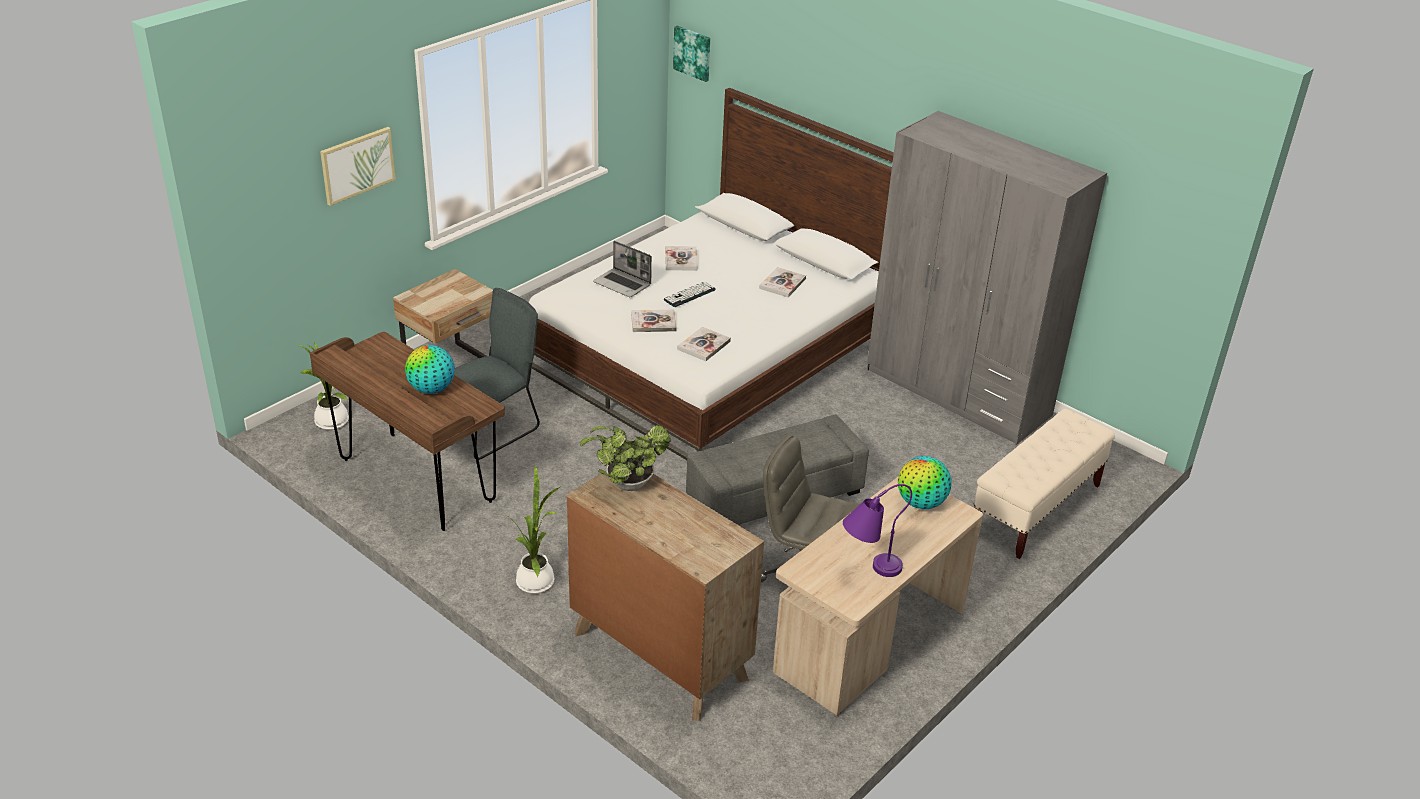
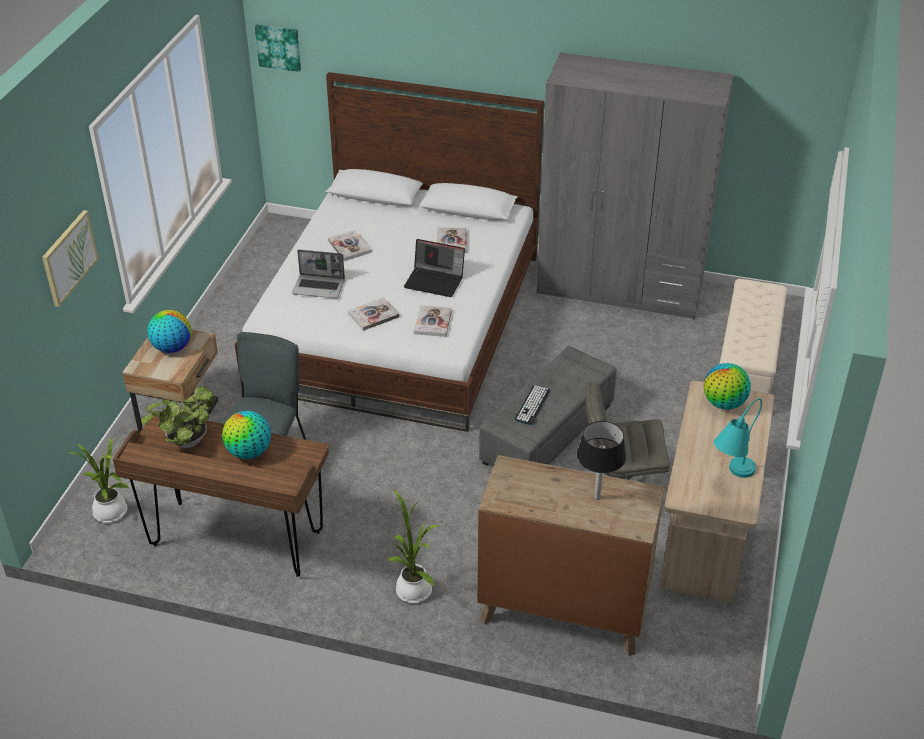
camera: 25 degrees left, 5 degrees up
(450, 291) = (172, 347): none -> globe
(626, 484) = (518, 480): potted plant -> potted plant (185, 442)
(687, 526) = (597, 497): none -> black table lamp
(689, 295) = (384, 278): keyboard -> keyboard (532, 405)
(736, 312) = (435, 281): none -> laptop
(868, 570) = (730, 477): purple table lamp -> turquoise table lamp

